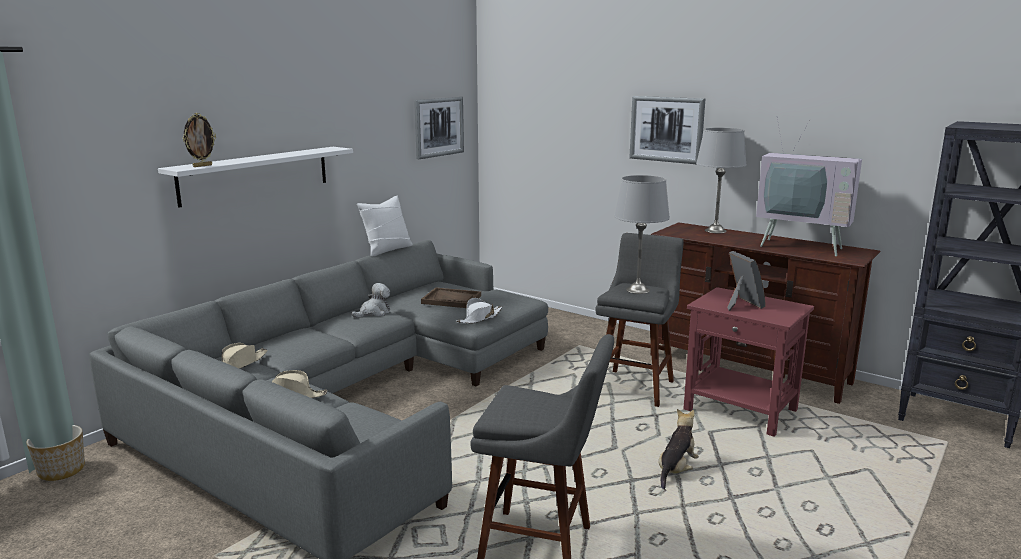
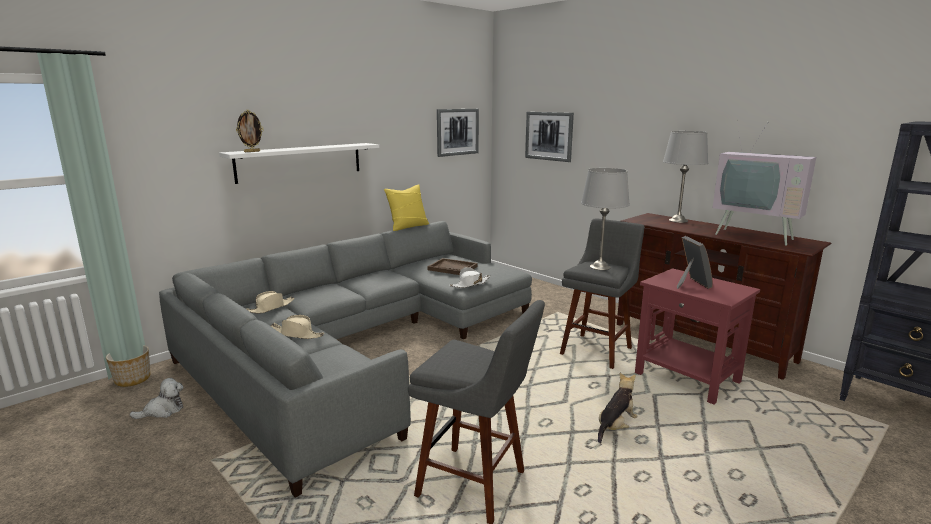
camera: 10 degrees right, 0 degrees up
(374, 313) = (388, 275): plush toy -> plush toy (163, 411)
(387, 249) = (408, 226): white pillow -> yellow pillow
(666, 129) = (640, 133): picture -> picture (549, 136)

